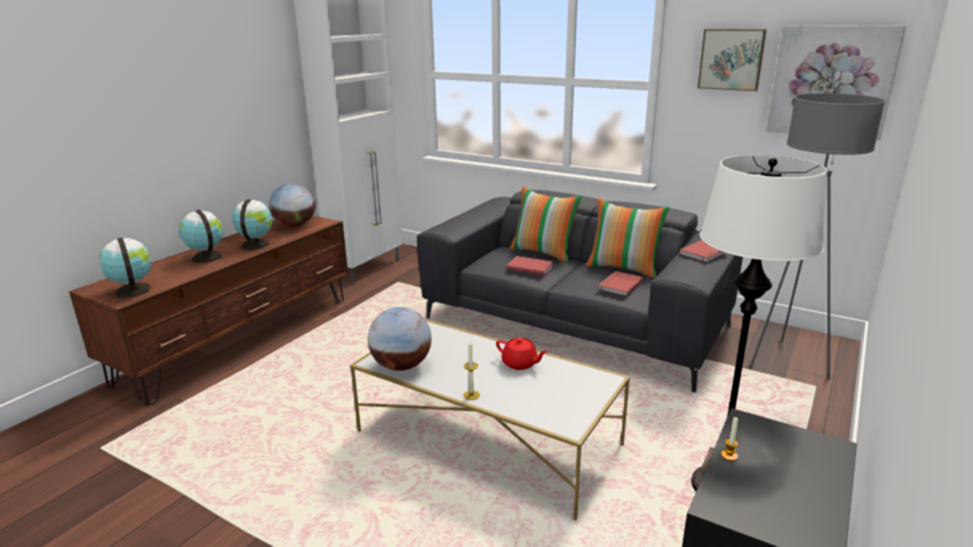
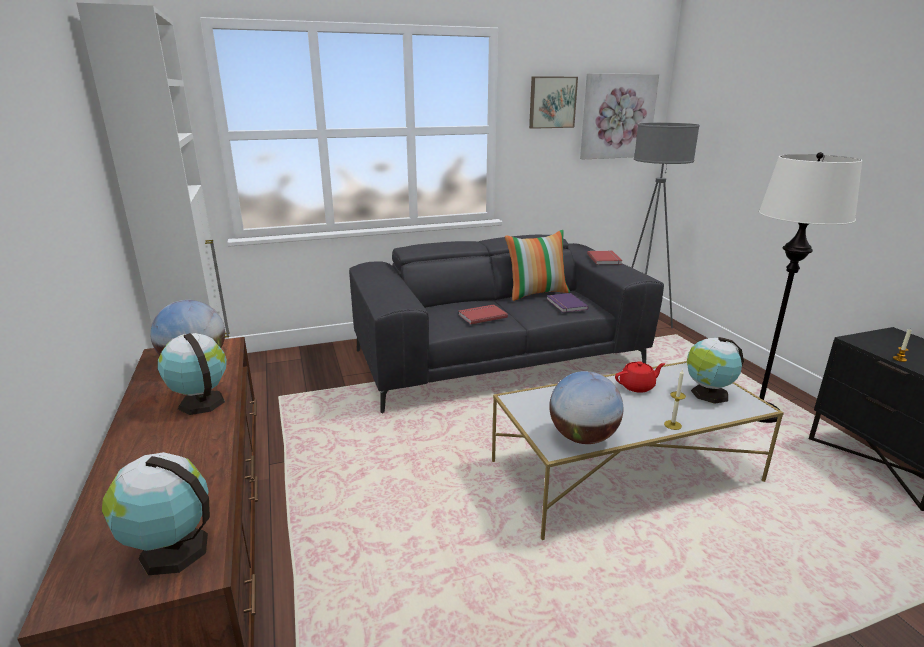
camera: 50 degrees left, 0 degrees up
(206, 257) = (165, 448): globe -> globe (708, 394)
(543, 253) = (460, 302): pillow -> none
(619, 285) = (565, 304): red book -> purple book

